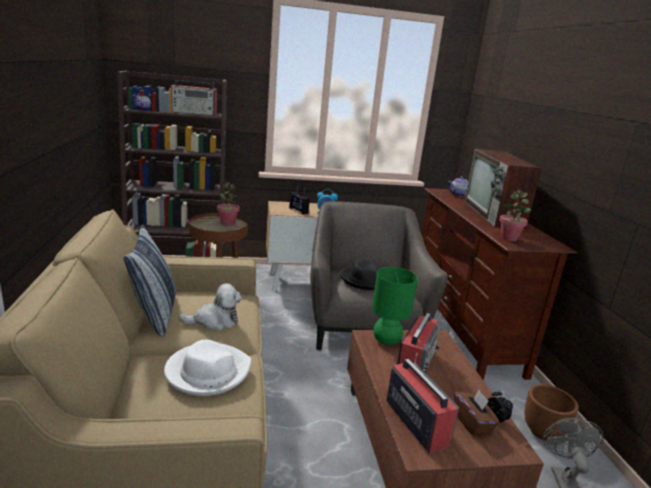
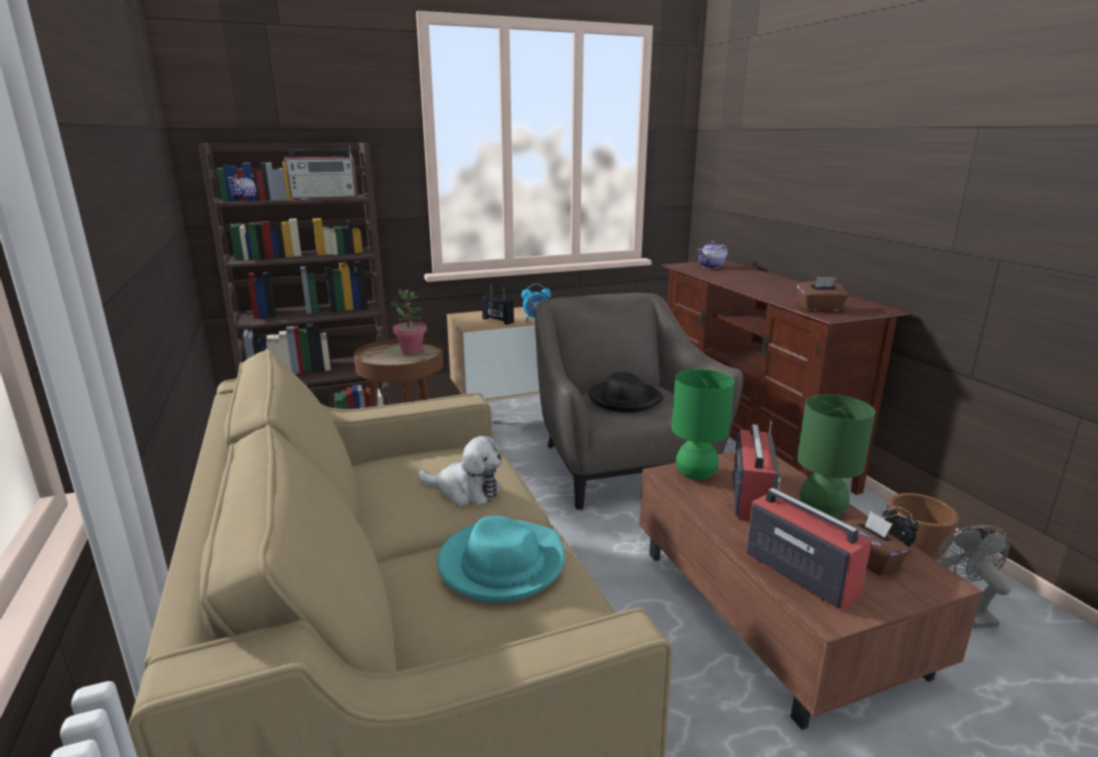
camera: 10 degrees left, 0 degrees up
(155, 315) = (371, 498): pillow -> none
(207, 372) = (501, 564): white hat -> turquoise hat
(214, 321) = (465, 491): plush toy -> plush toy turned 45 degrees clockwise
(461, 383) = (822, 510): none -> green table lamp
(494, 214) = (775, 284): television -> none
(509, 238) = (819, 309): potted plant -> brown tissue box

